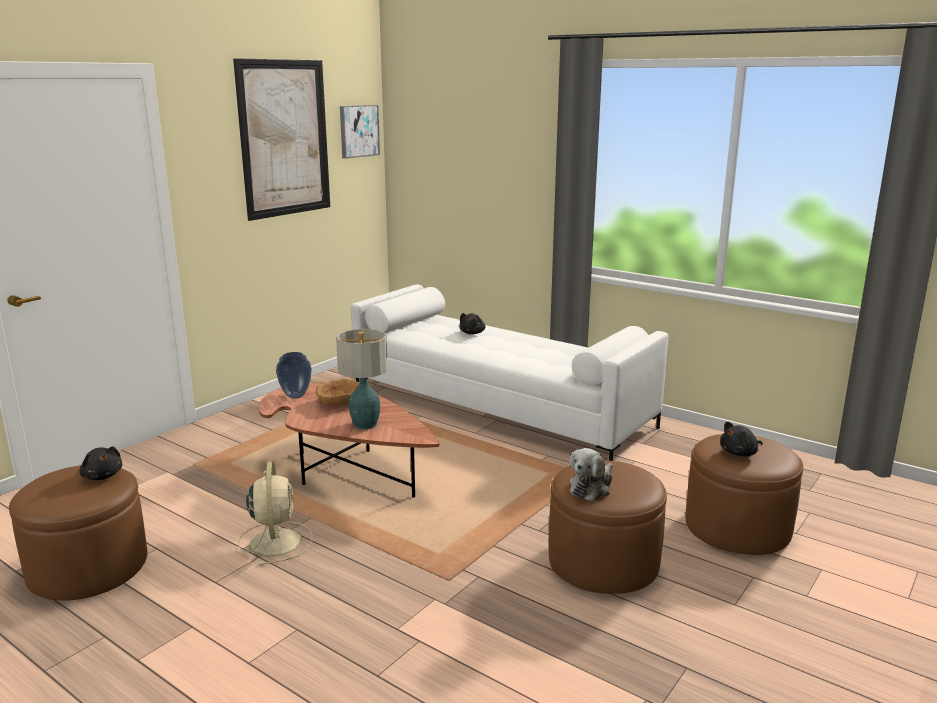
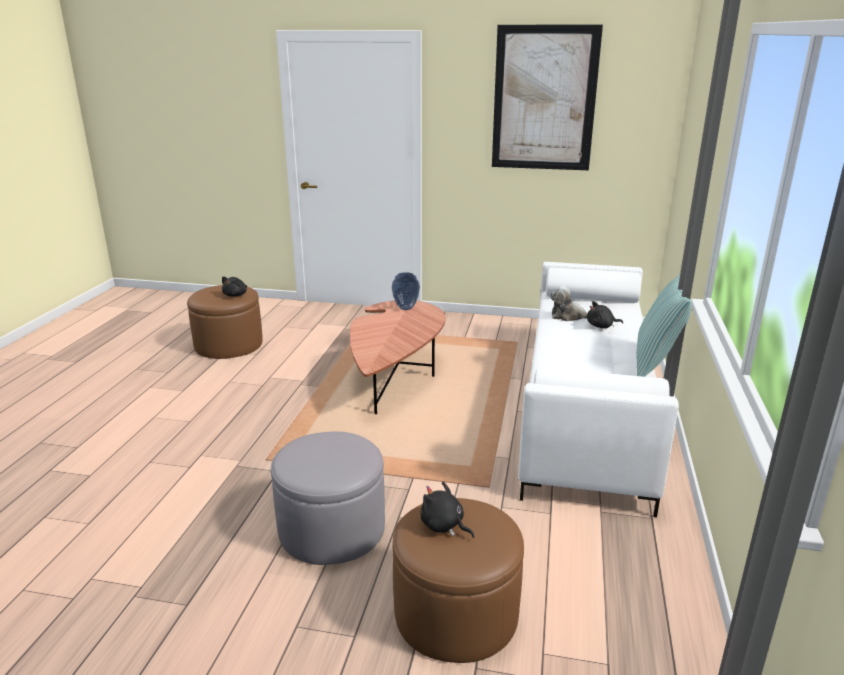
camera: 65 degrees right, 5 degrees up
(276, 541) = (284, 384): beige fan -> none
(340, 403) = (408, 324): brown bowl -> none
(358, 131) = (644, 99): picture -> none
(364, 424) = (377, 341): table lamp -> none
(555, 336) = (656, 363): none -> pillow
(591, 487) = (306, 449): plush toy -> plush toy (569, 316)
(603, 561) = (331, 529): brown ottoman -> grey ottoman

